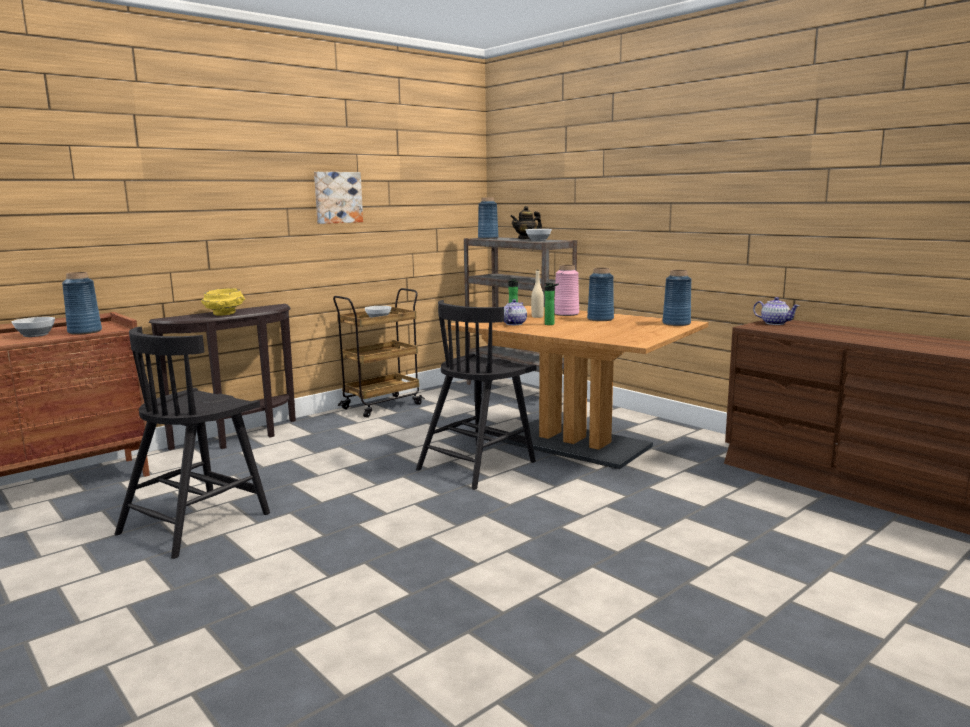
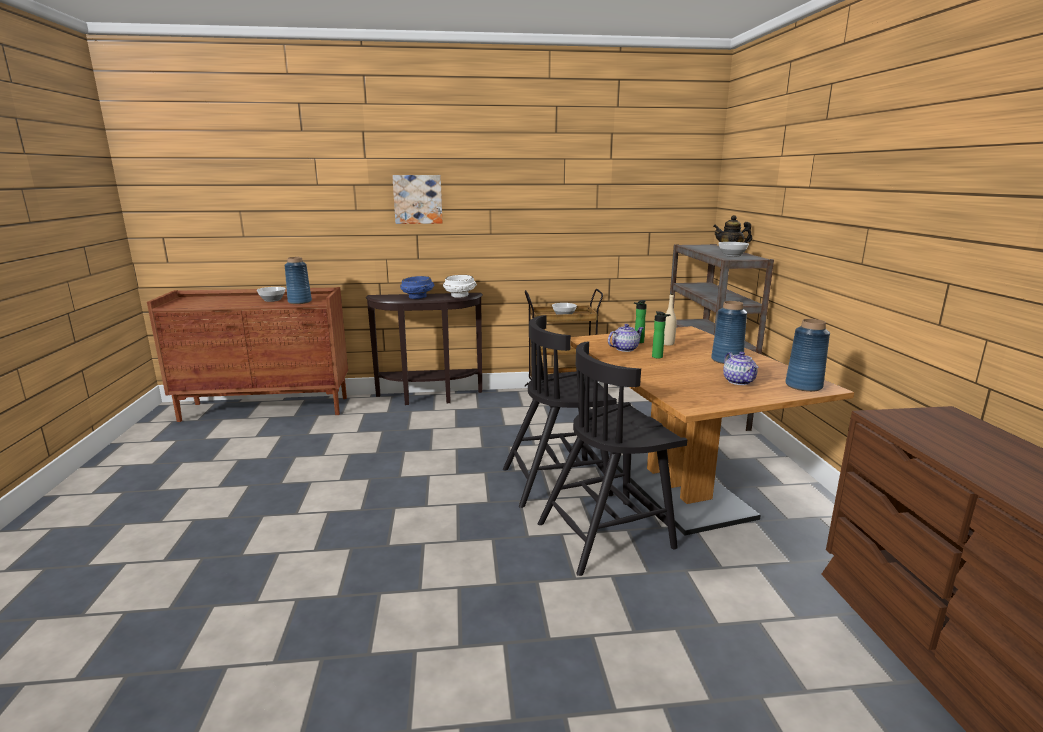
camera: 35 degrees right, 5 degrees up
(197, 522) = (311, 465): black chair -> black chair (608, 534)
(225, 314) = (418, 297): yellow bowl -> blue bowl
(271, 308) = (460, 296): none -> white bowl
(337, 197) = (540, 200): picture -> picture (418, 199)
(488, 238) = (697, 246): blue vase -> none
(566, 314) = (706, 345): pink vase -> none
(774, 323) = (931, 418): teapot -> teapot (738, 381)

